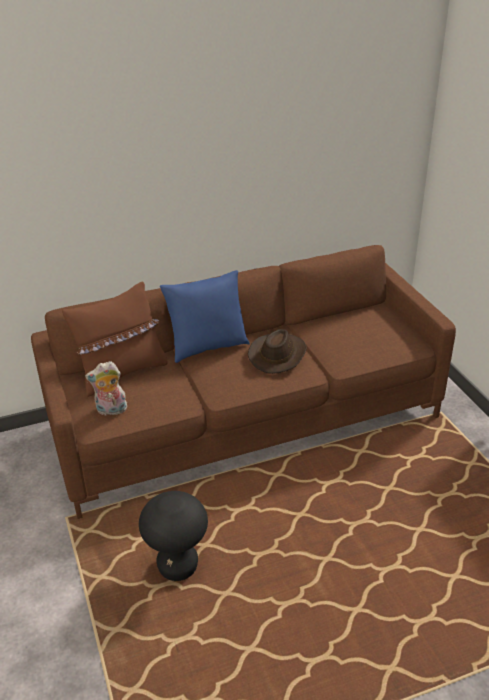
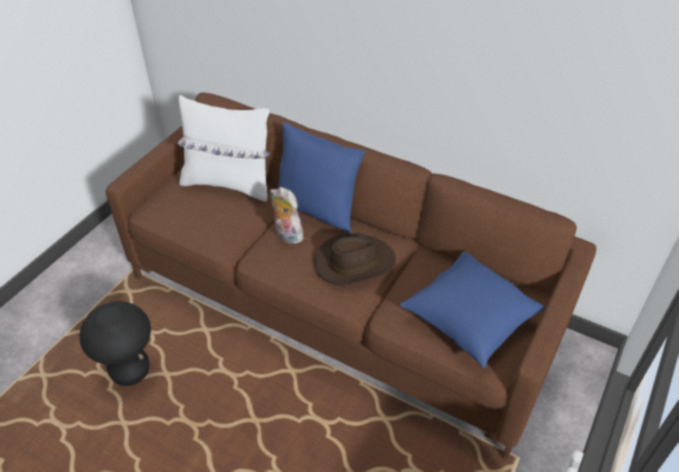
camera: 50 degrees right, 10 degrees up
(111, 411) = (175, 208): plush toy -> plush toy (286, 235)
(122, 373) = (228, 184): brown pillow -> white pillow
(375, 337) = (469, 320): none -> blue pillow

